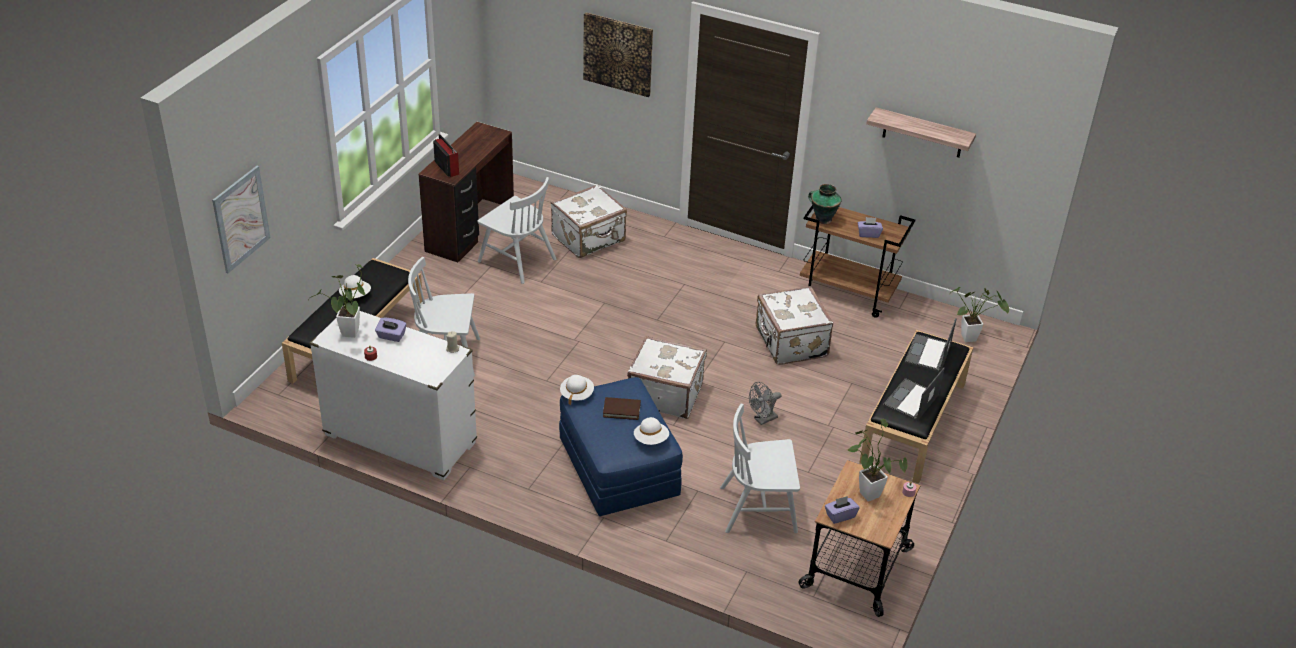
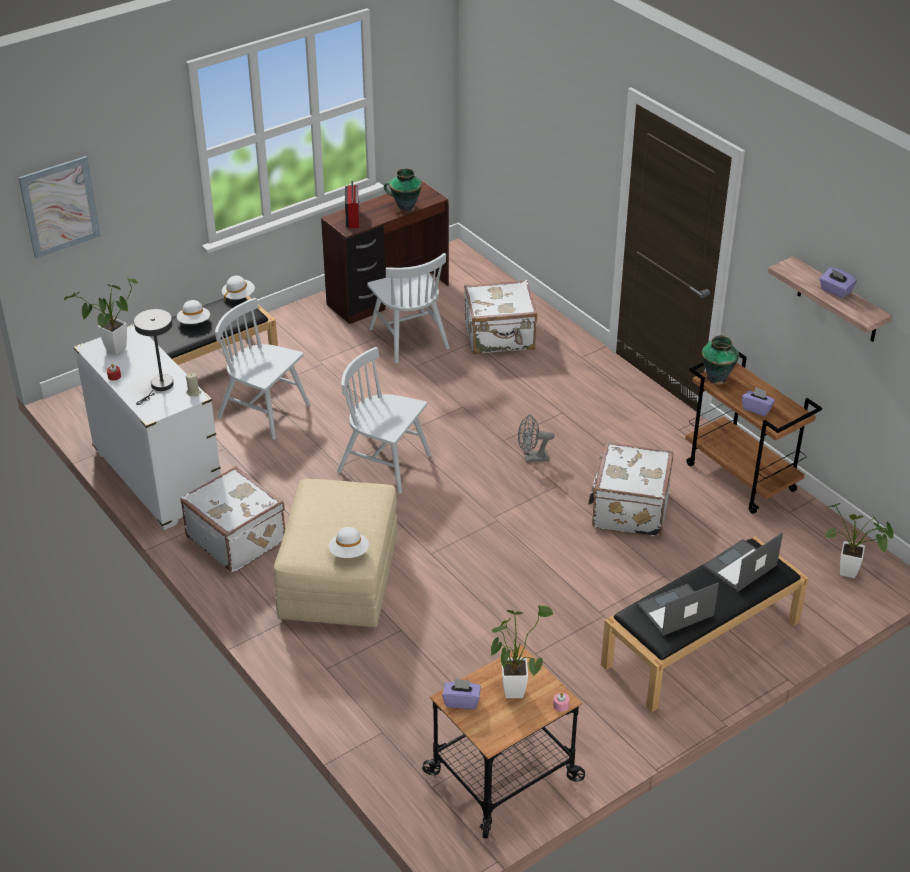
camera: 30 degrees right, 0 degrees up
(391, 336) = (149, 363): purple tissue box -> purple tissue box (835, 291)
(419, 353) = (160, 387): none -> grey table lamp
(482, 147) = (405, 207): none -> vase
(576, 394) = (315, 482): white hat -> white hat (238, 296)
(618, 54) = (564, 135): picture -> none
(619, 469) = (339, 579): blue ottoman -> beige ottoman
(621, 410) = (345, 513): brown book -> none
(665, 394) = (449, 519): white suitcase -> white suitcase (237, 538)
(759, 509) = (449, 673): white chair -> white chair (384, 464)
(762, 419) = (531, 581): grey fan -> grey fan (532, 458)

